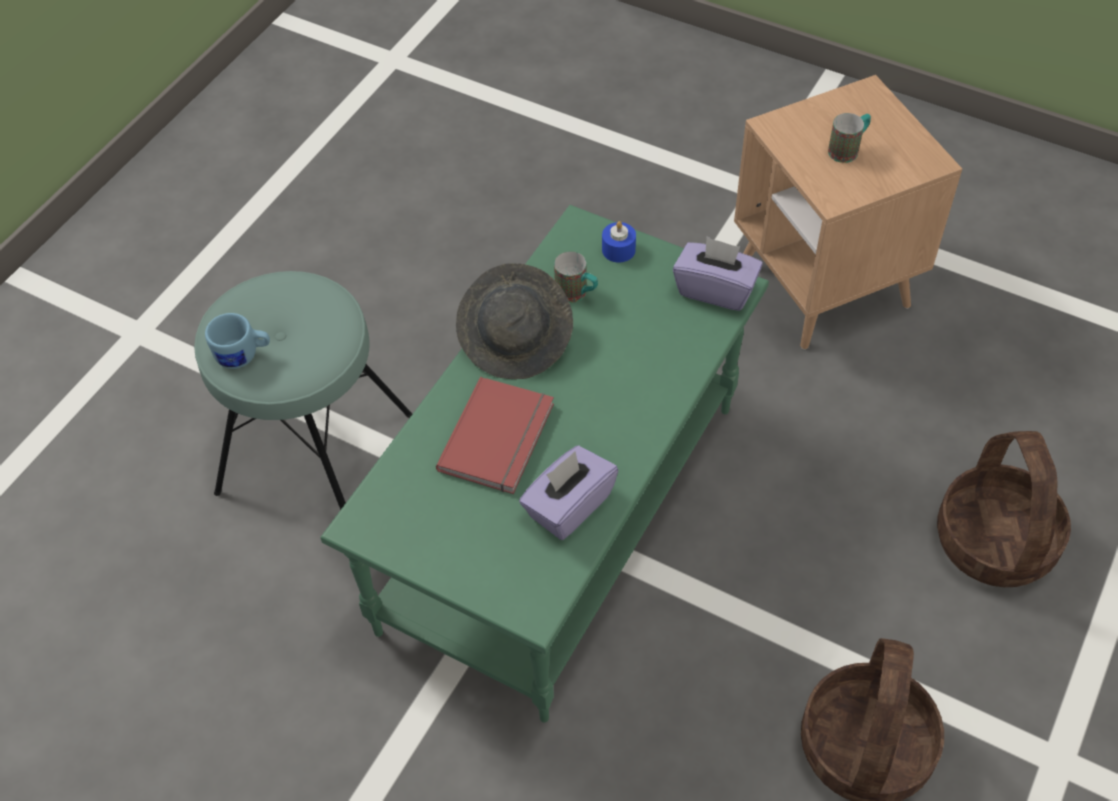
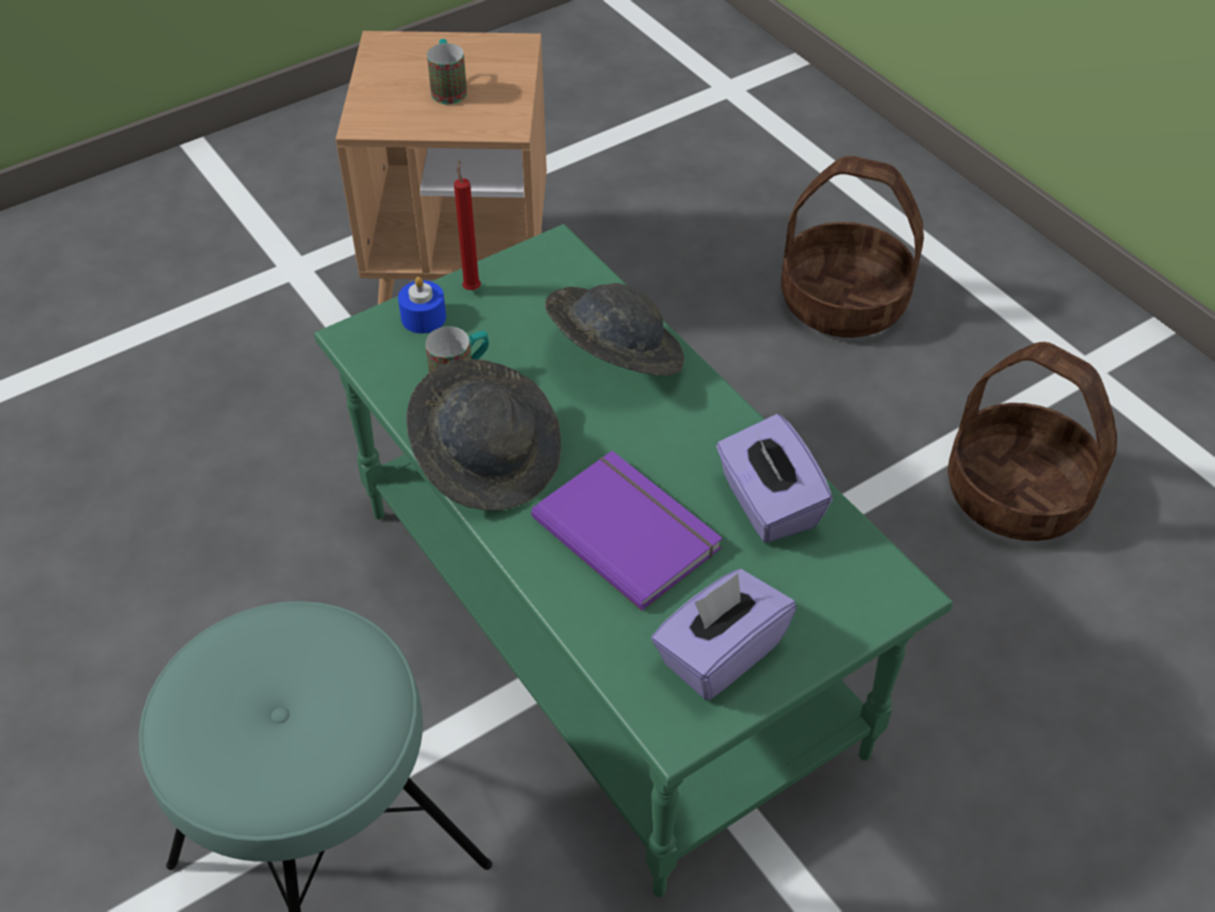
camera: 65 degrees left, 5 degrees down
(243, 356) = (292, 767): blue mug -> none
(500, 438) = (629, 530): red book -> purple book
(651, 365) = (613, 356): none -> grey hat
(664, 260) = (472, 287): none -> red candle
(715, 289) = (546, 265): purple tissue box -> purple tissue box (719, 653)

